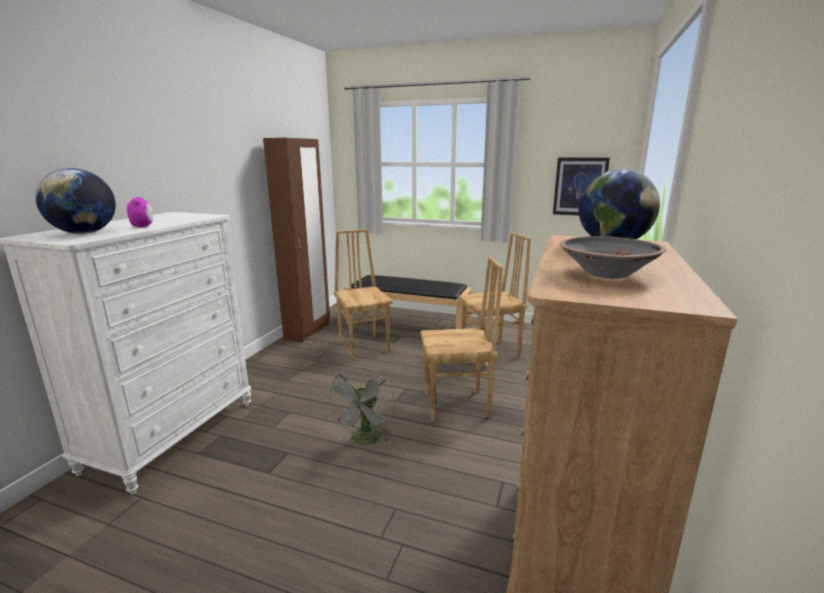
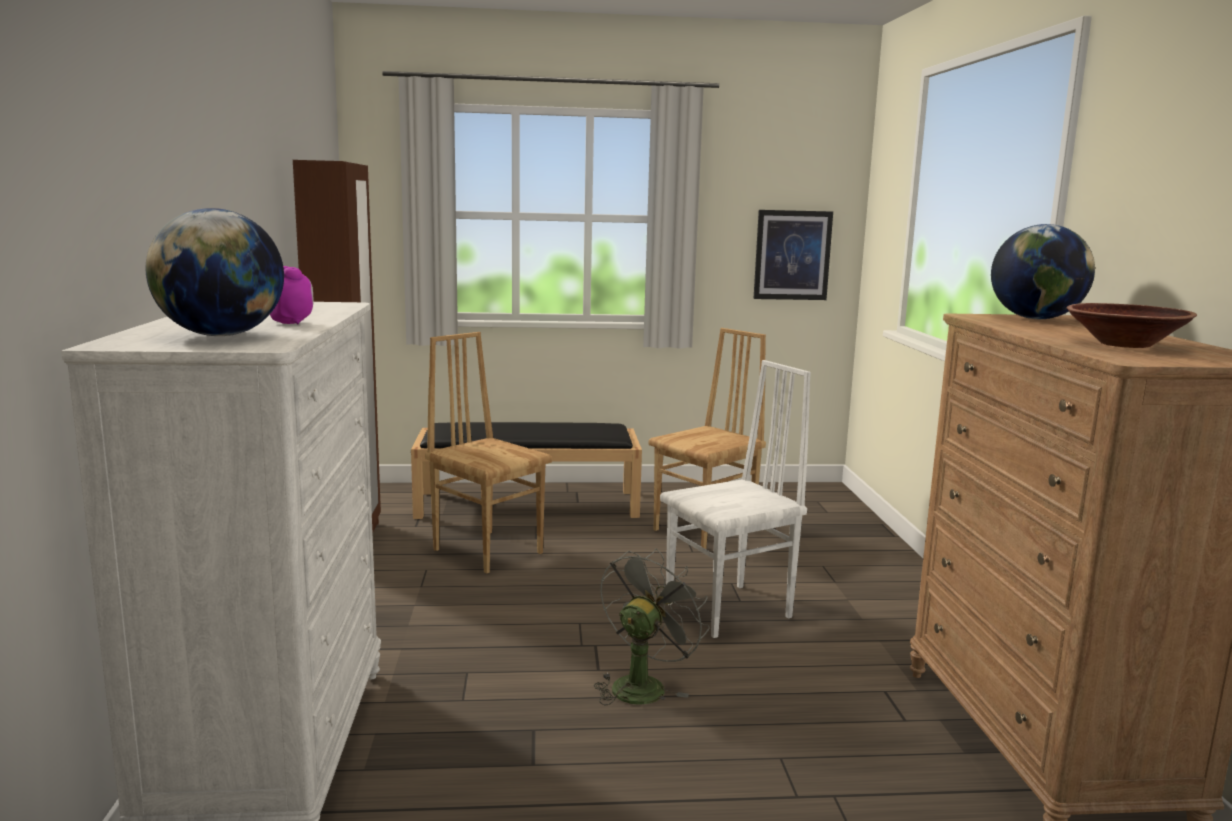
camera: 25 degrees left, 5 degrees down
(365, 440) = (642, 685): grey fan -> grey fan turned 135 degrees counterclockwise
(457, 405) = (730, 611): brown chair -> white chair
(607, 274) = (1125, 344): grey bowl -> brown bowl

